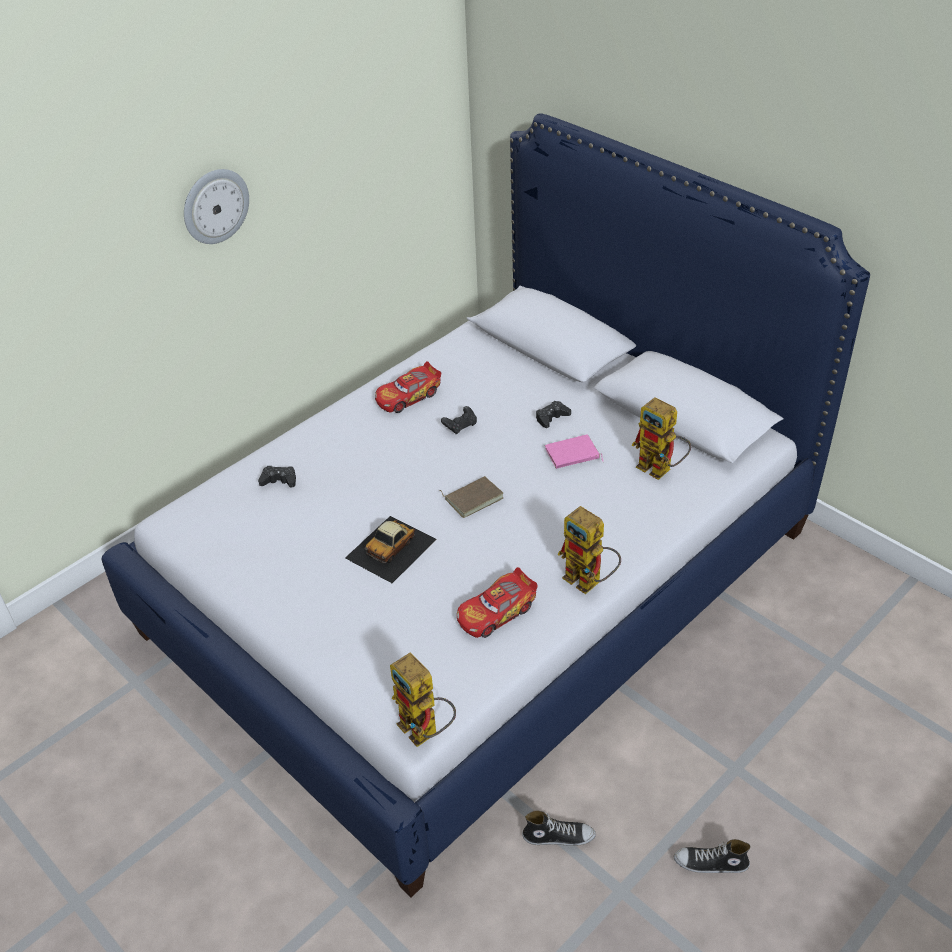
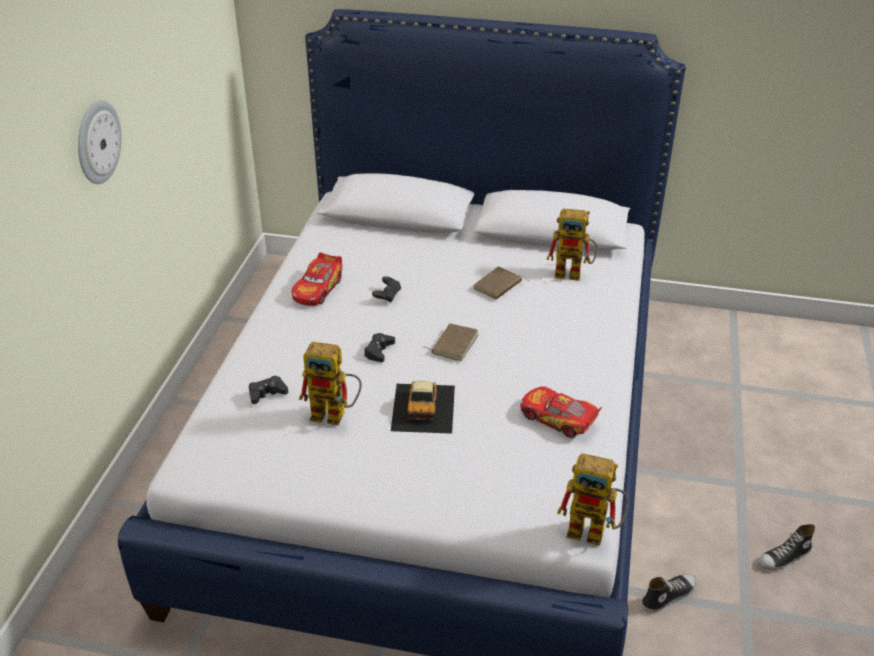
camera: 35 degrees left, 5 degrees down
(497, 612) = (558, 419): toy car -> toy car turned 105 degrees clockwise
(552, 418) = (455, 265): black game controller -> black game controller (379, 351)
(572, 455) = (498, 286): pink book -> brown book
(589, 582) = (603, 368): toy robot -> toy robot (336, 414)

